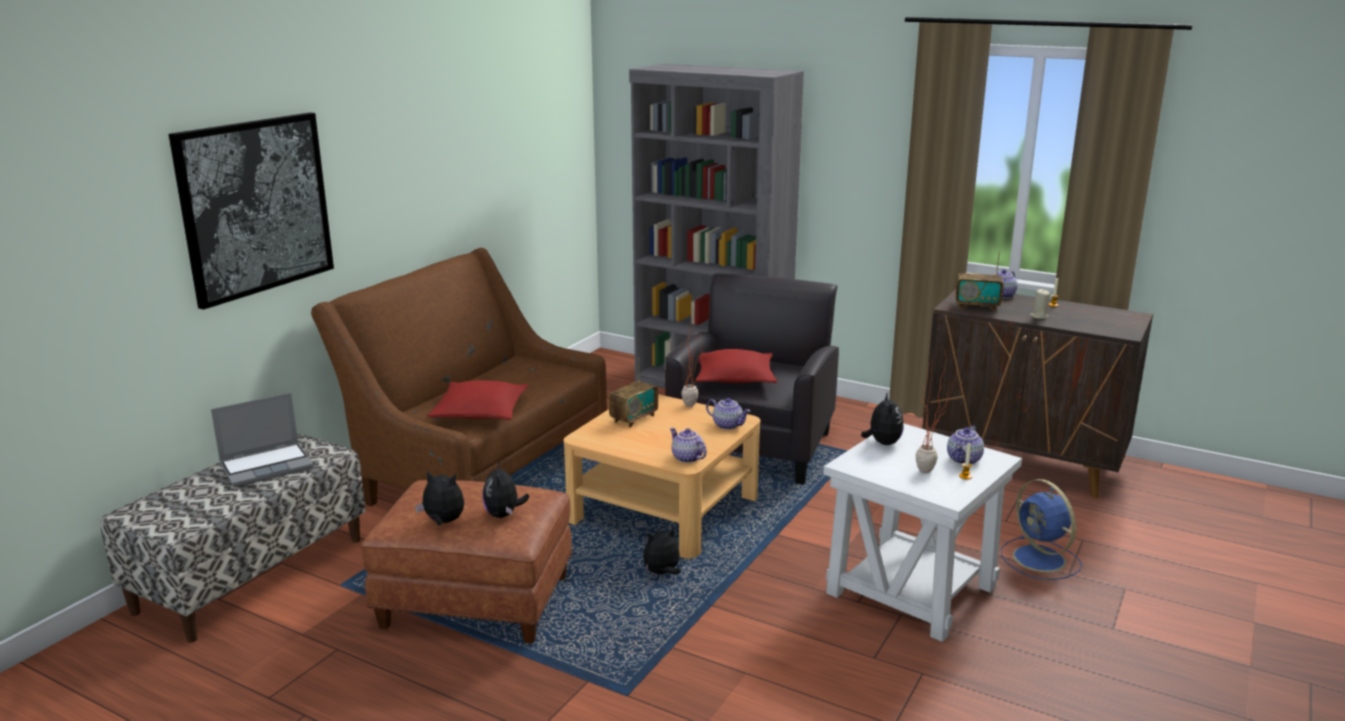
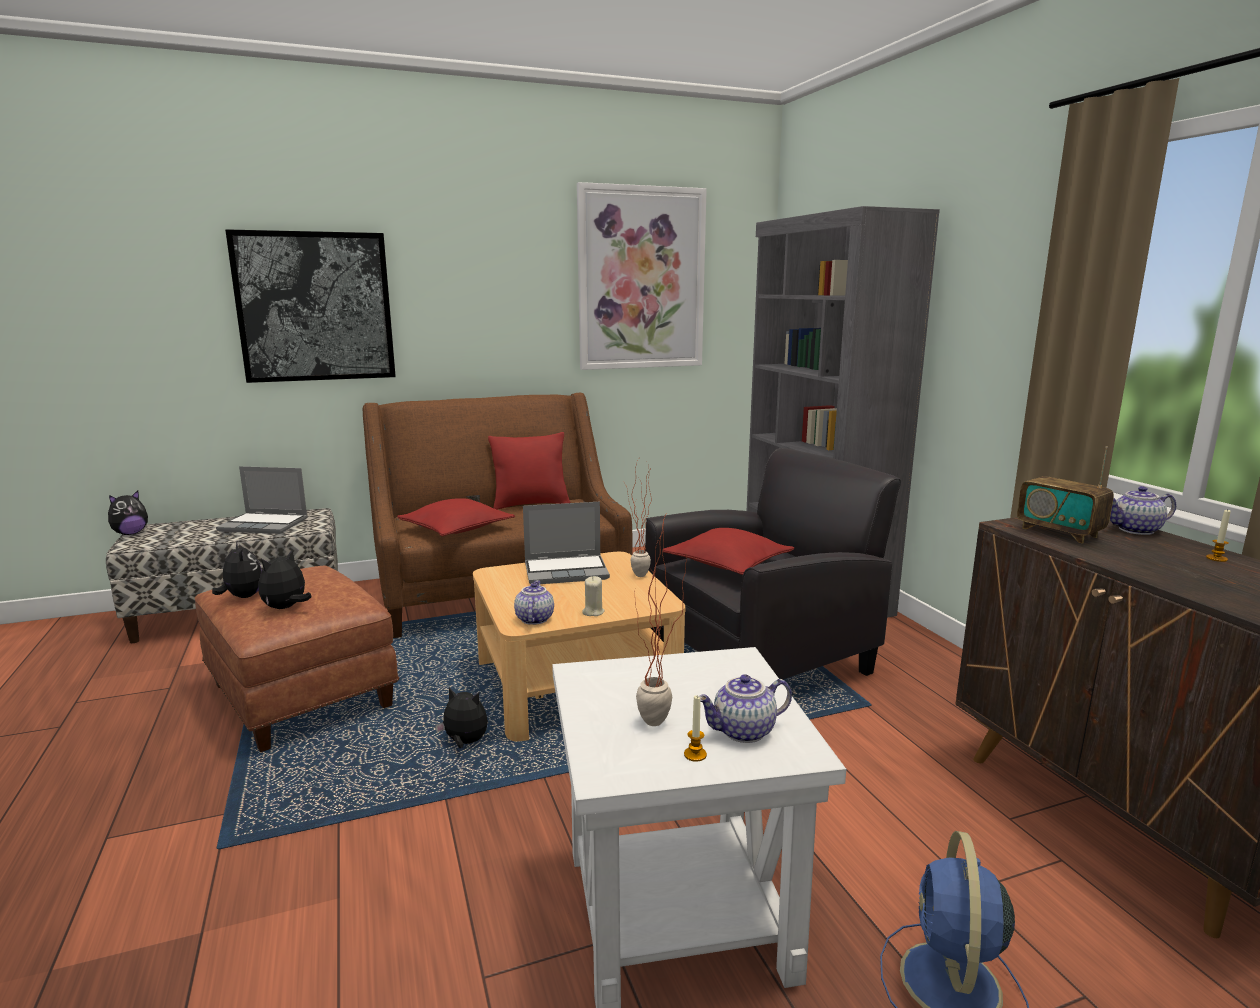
camera: 40 degrees right, 5 degrees down
(488, 372) = (530, 504): none -> red pillow
(508, 122) = (641, 279): none -> picture
(634, 419) = (567, 571): radio -> laptop
(728, 425) = (637, 604): teapot -> none
(882, 443) = (679, 666): plush toy -> plush toy (130, 533)
(1039, 316) = (1152, 565): beige candle -> beige candle (593, 612)

